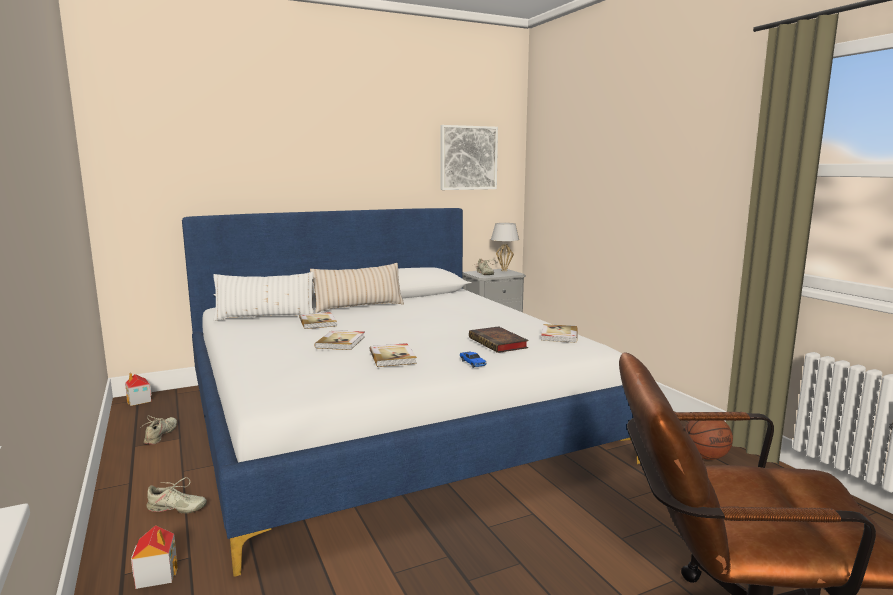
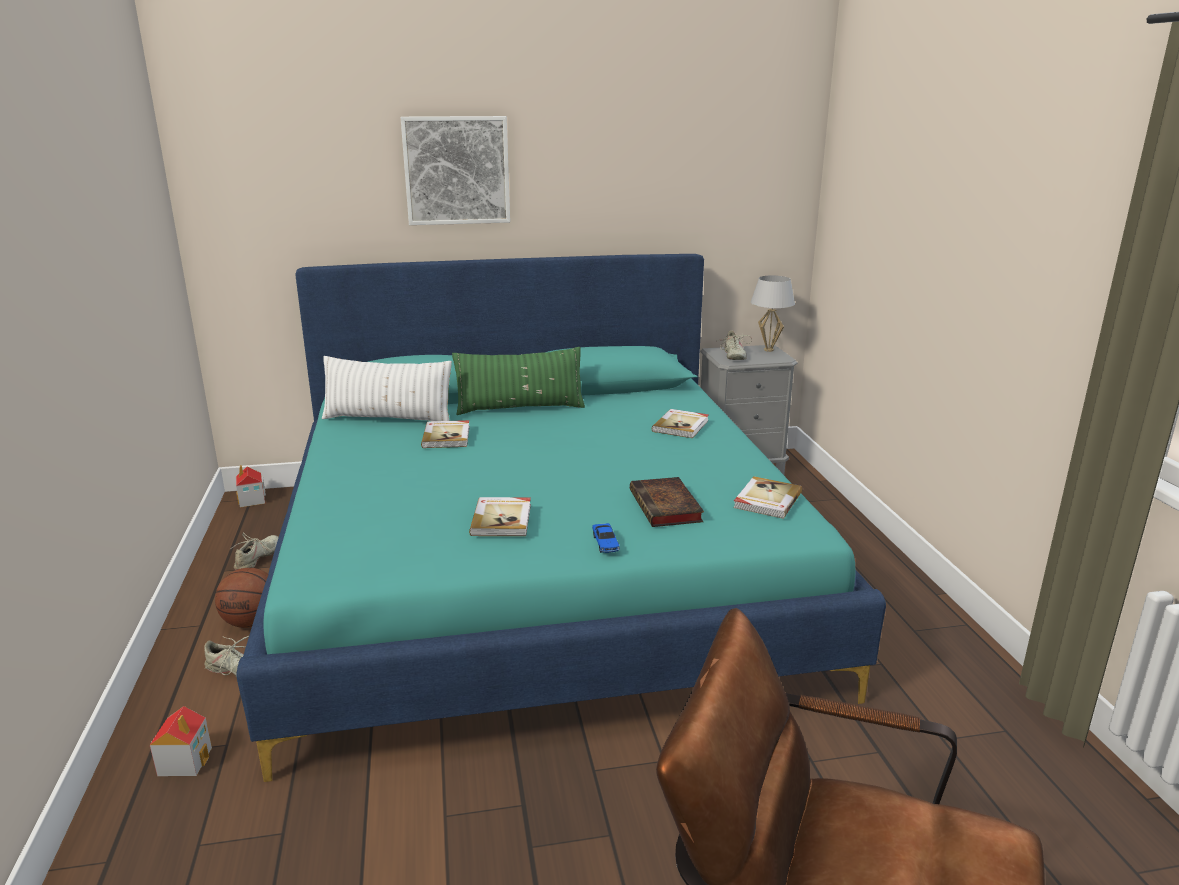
camera: 15 degrees right, 10 degrees up
(341, 342) = (451, 482): book -> book (681, 426)
(359, 306) = (520, 408): beige pillow -> green pillow
(388, 420) = (539, 573): white bed -> turquoise bed
(468, 158) = (722, 173): picture -> picture (456, 170)
(706, 456) = (975, 708): basketball -> basketball (252, 622)

